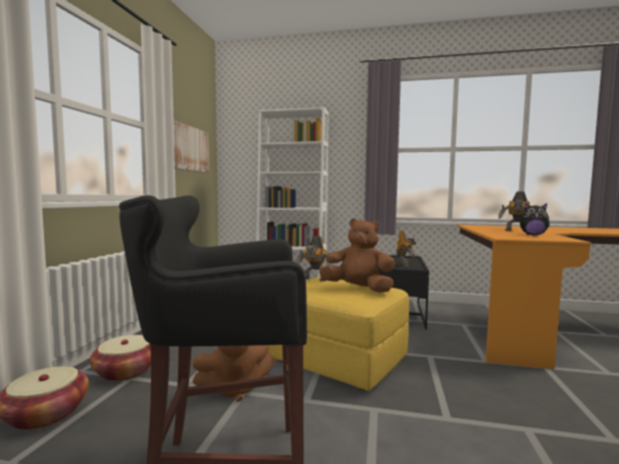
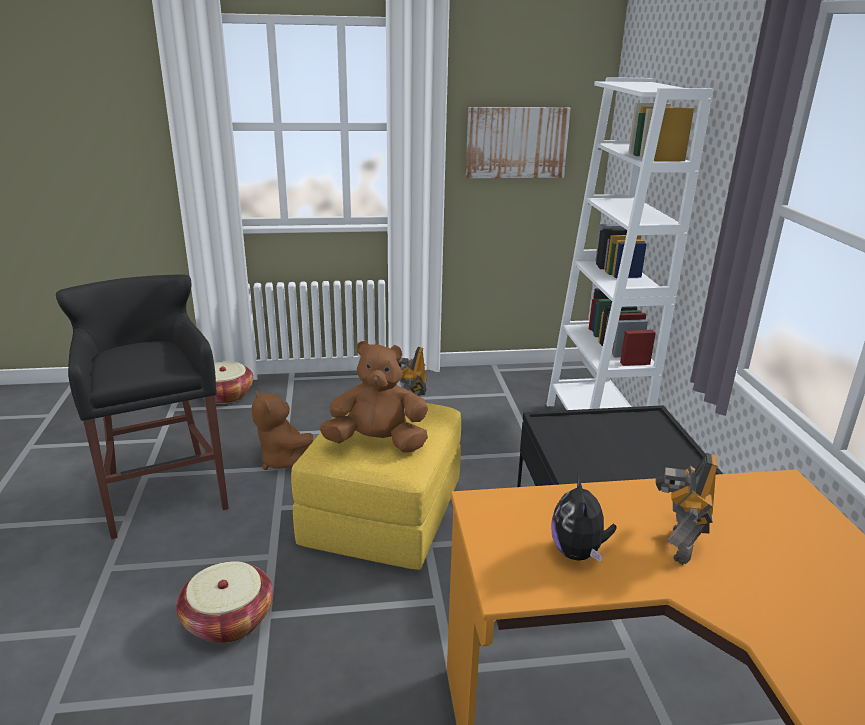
camera: 70 degrees right, 20 degrees up
(126, 371) = (297, 397): basket -> basket (228, 620)
(358, 289) = (377, 443): brown plush toy -> brown plush toy turned 90 degrees counterclockwise
(404, 265) = (609, 475): toy robot -> none

